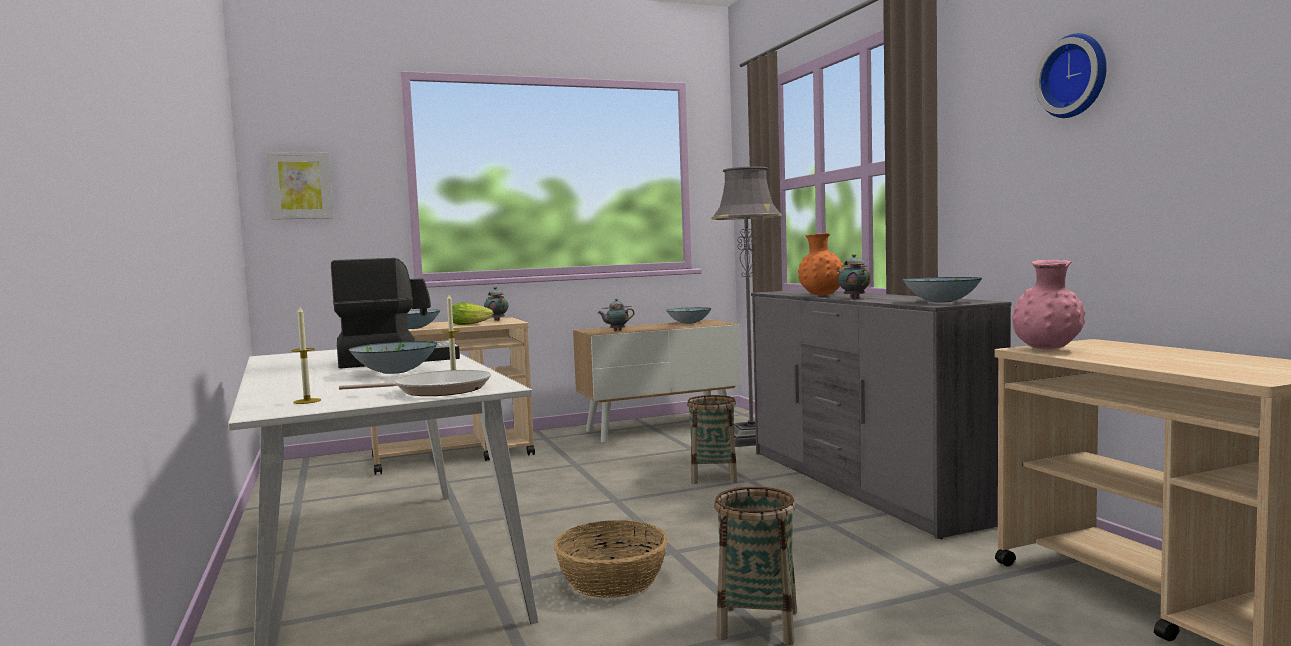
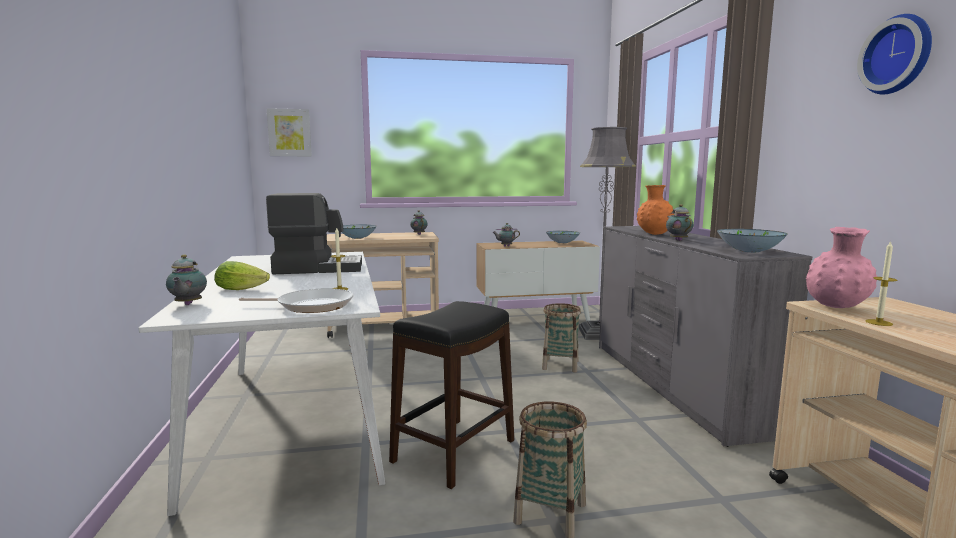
camera: 10 degrees right, 5 degrees up
(264, 400) = (187, 304): none -> teapot
(307, 401) = (213, 308): candle -> candle (879, 322)
(395, 372) = (304, 282): bowl -> none
(472, 324) = (399, 237): lettuce -> lettuce (244, 289)
(612, 579) = (453, 451): basket -> black stool

